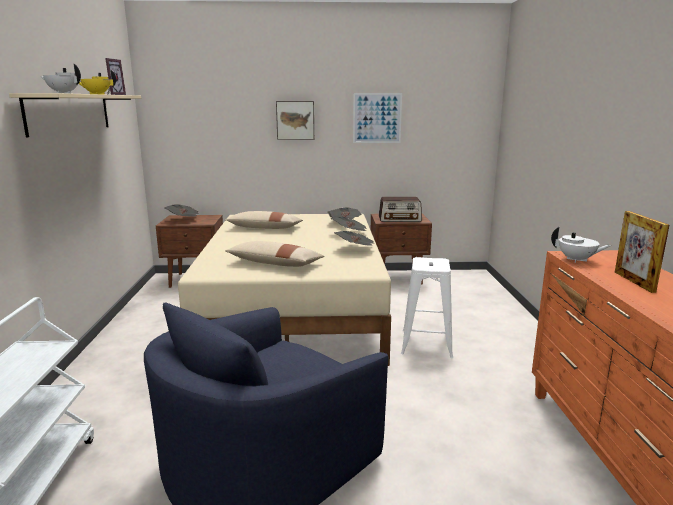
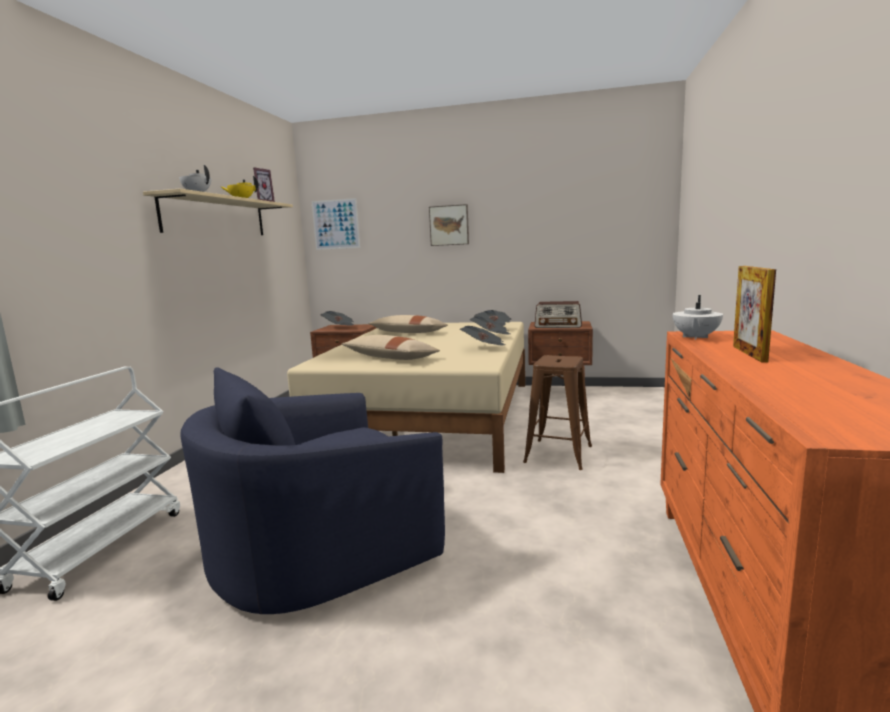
camera: 15 degrees right, 5 degrees down
(377, 118) = (534, 218): picture -> picture (336, 224)
(426, 343) = (558, 454): white stool -> brown stool
(576, 260) = (695, 337): white teapot -> white teapot turned 75 degrees clockwise

